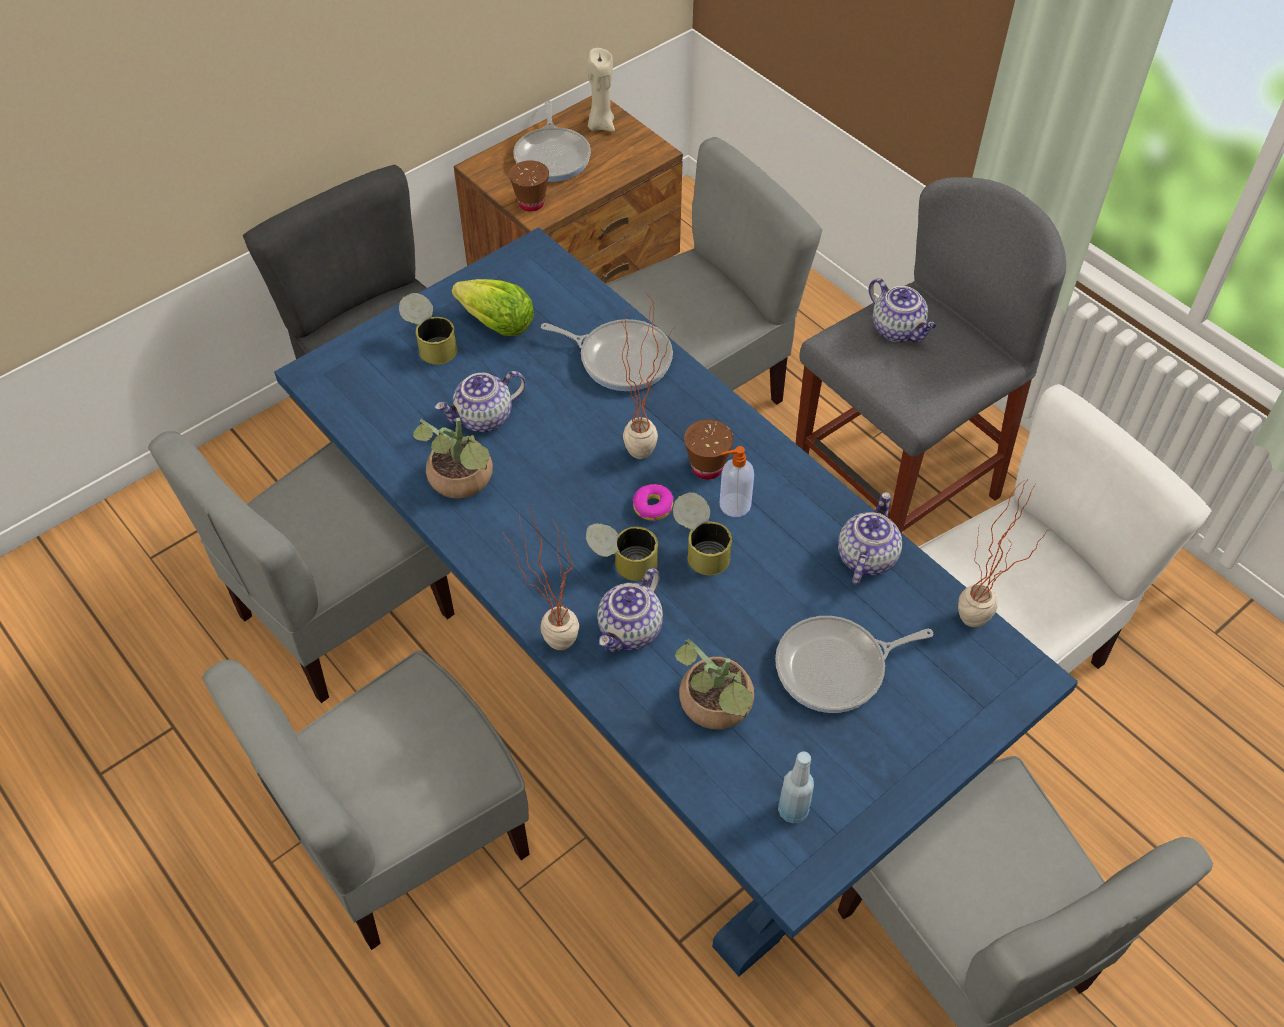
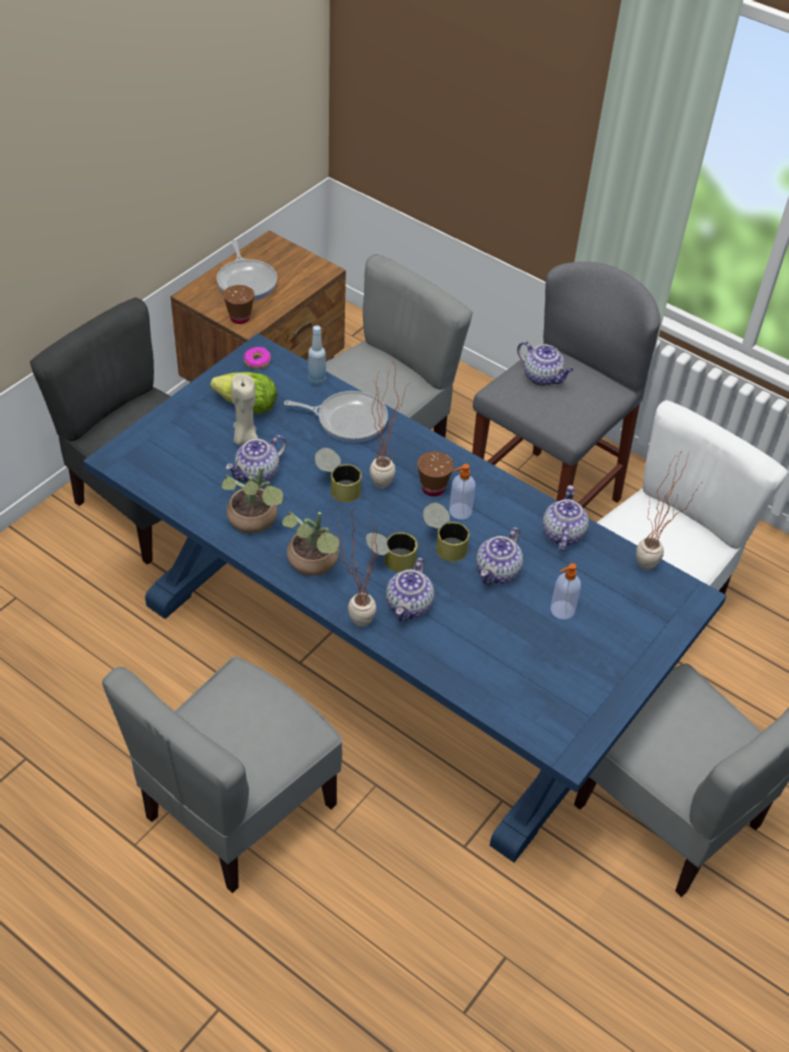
camera: 15 degrees left, 5 degrees down
(343, 614) = (142, 653): grey chair -> none
(431, 344) = (200, 426): can -> can (338, 486)
(600, 125) = (277, 255): beige candle -> beige candle (245, 438)
(652, 506) = (401, 520): donut -> donut (257, 362)
(716, 709) = (485, 650): potted plant -> potted plant (313, 564)
(763, 600) = (498, 572): none -> teapot
(792, 810) = (557, 708): blue bottle -> blue bottle (316, 380)
(836, 668) = (561, 610): frying pan -> soap dispenser

